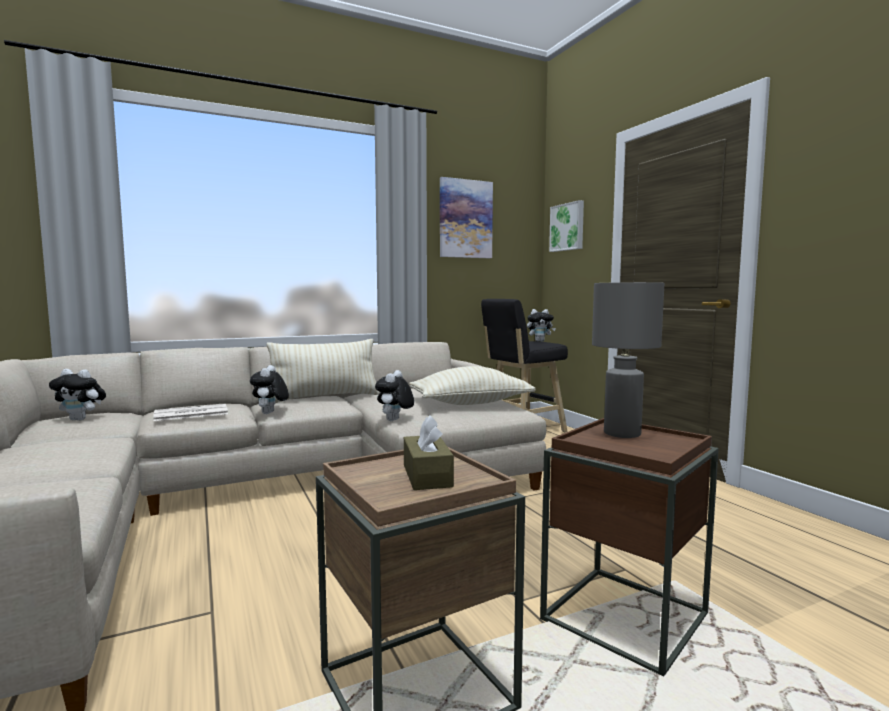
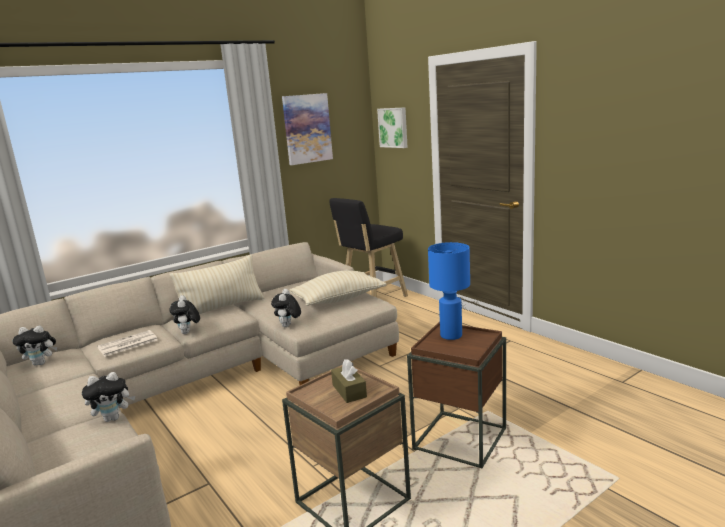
camera: 10 degrees left, 10 degrees up
(540, 341) = (379, 226): plush toy -> plush toy (113, 418)
(622, 434) = (451, 336): grey table lamp -> blue table lamp

